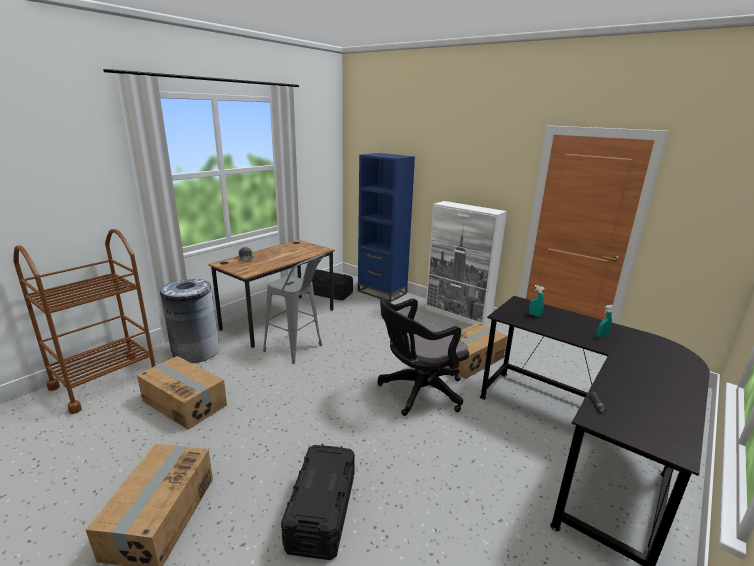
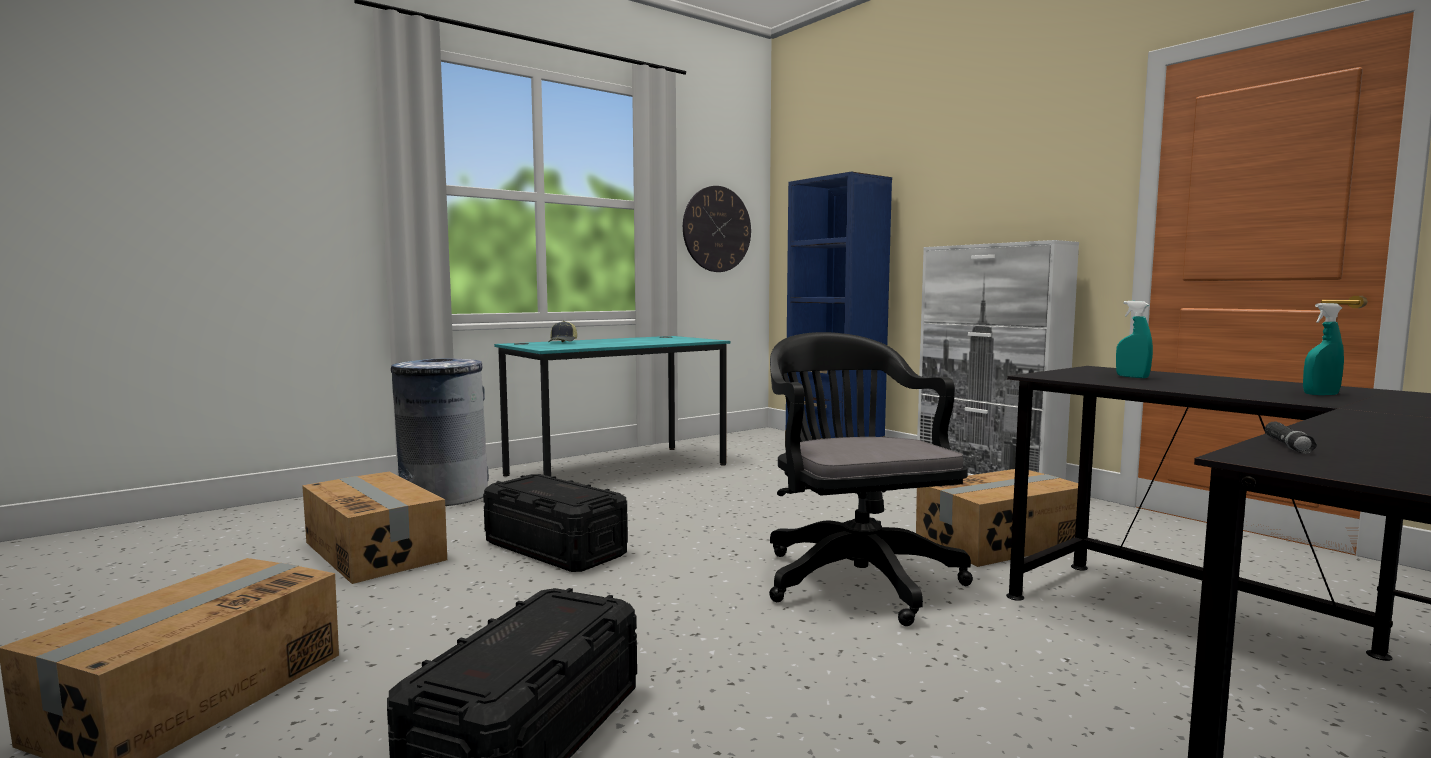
camera: 15 degrees right, 15 degrees down
(106, 381) = (270, 517): brown cart -> none
(279, 319) = (618, 470): brown desk -> turquoise desk
(297, 350) = (628, 505): grey stool -> none
(316, 172) = (717, 229): none -> wall clock
(328, 293) = (727, 447): black storage box -> black storage box (555, 548)
(418, 392) = (855, 576): black office chair -> black office chair turned 90 degrees clockwise

